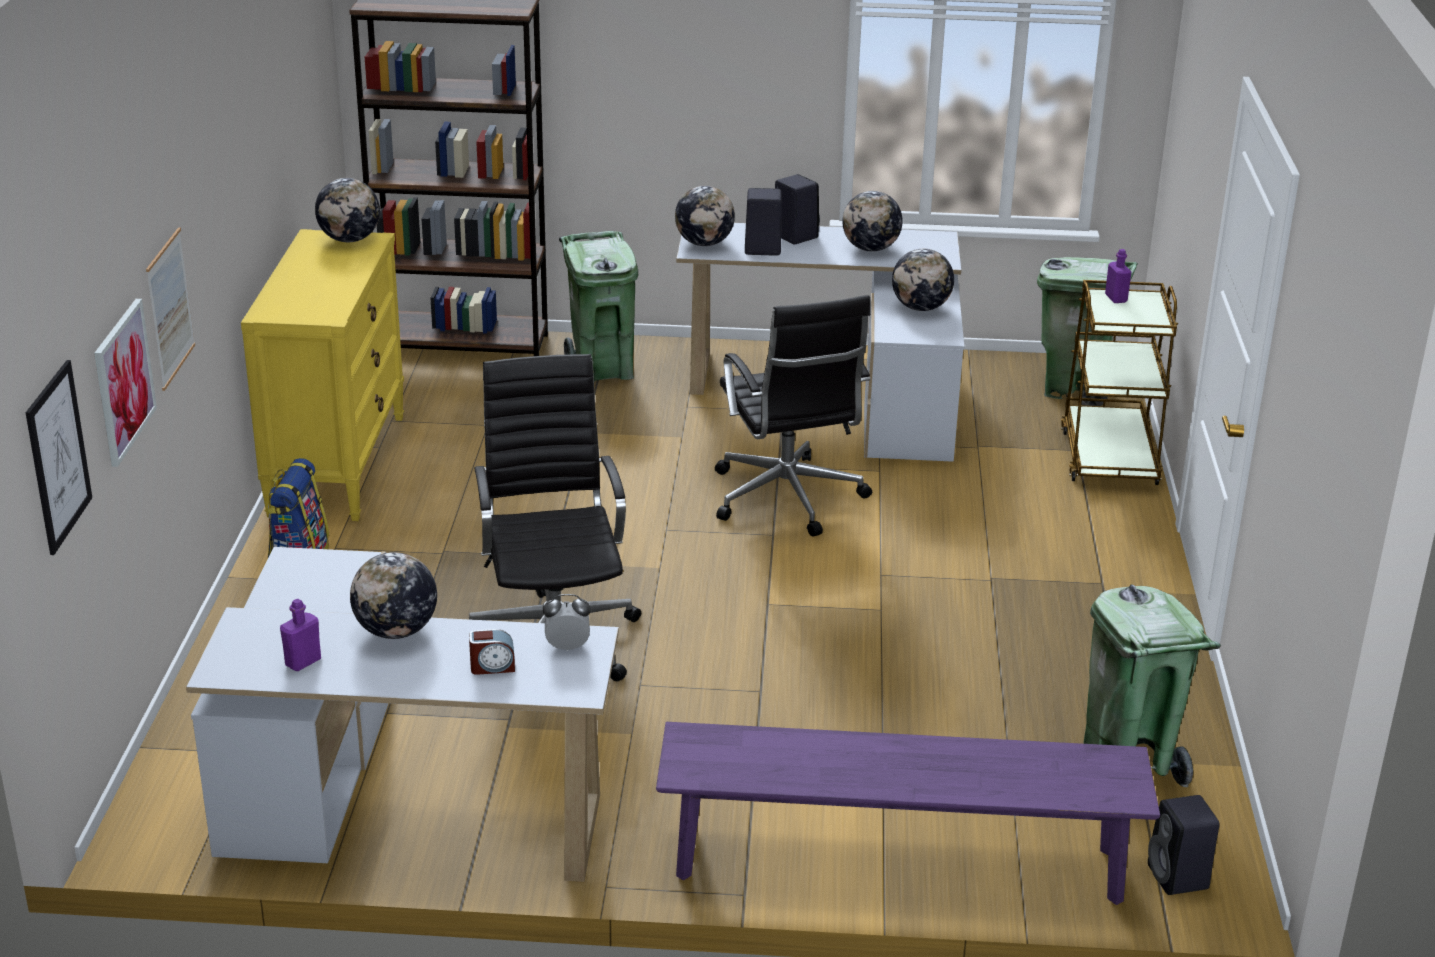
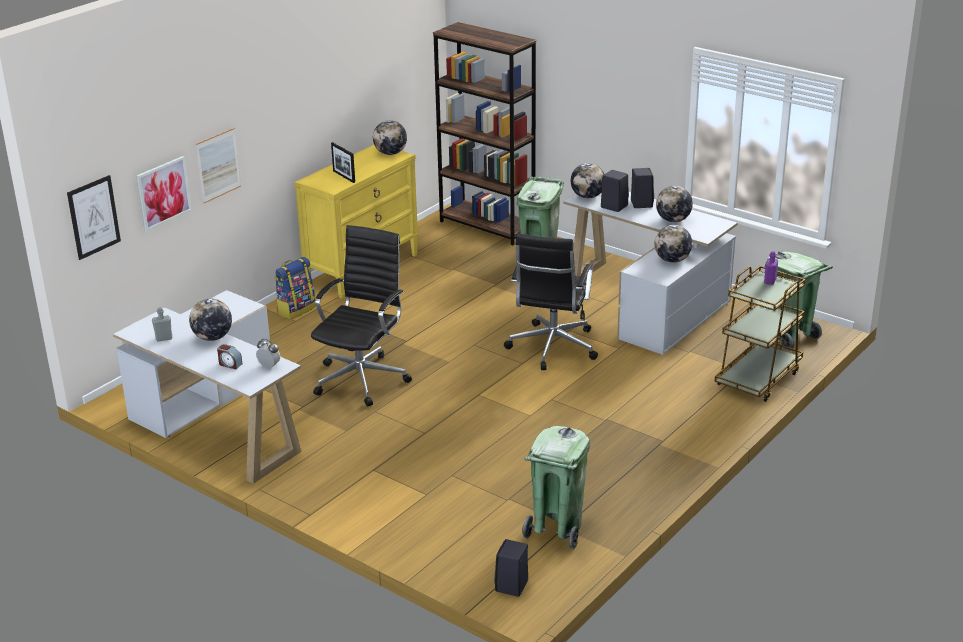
camera: 35 degrees right, 0 degrees up
(303, 662) = (164, 338): purple bottle -> grey bottle
(320, 293) = (344, 176): none -> picture frame
(897, 863) = (391, 528): purple bench -> none

